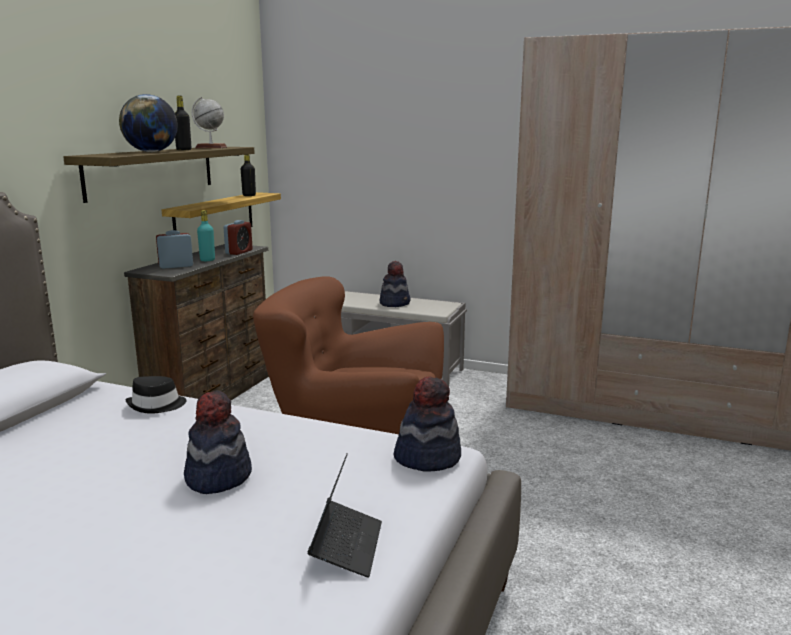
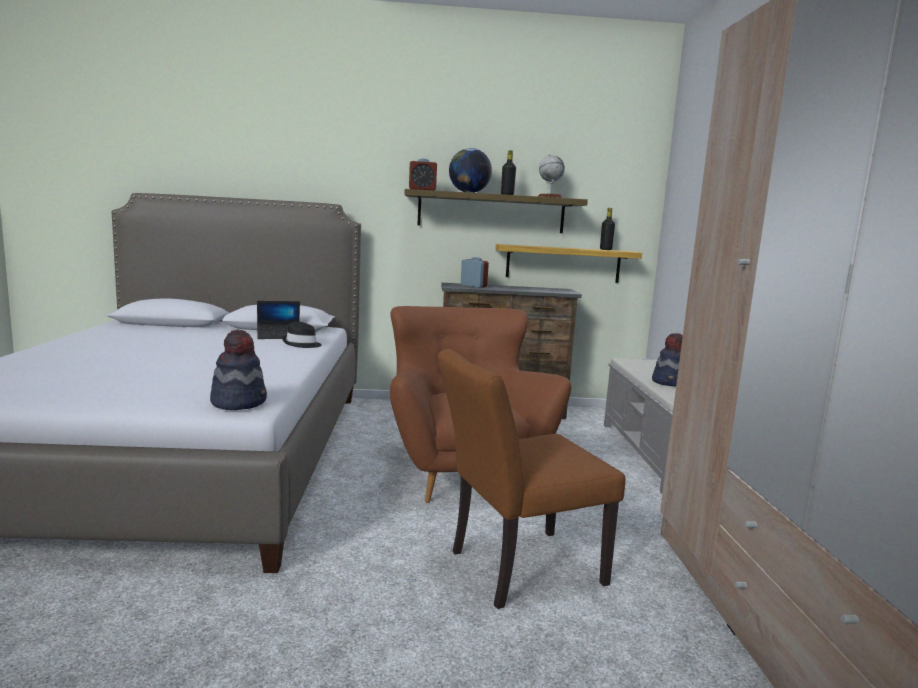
camera: 65 degrees right, 5 degrees down
(207, 260) = (504, 288): turquoise bottle -> none
(217, 477) = (197, 363): hat -> none
(239, 252) = (544, 291): alarm clock -> alarm clock (422, 190)
(346, 546) = (99, 394): laptop -> laptop (279, 336)
(534, 469) = (515, 569): none -> brown chair

